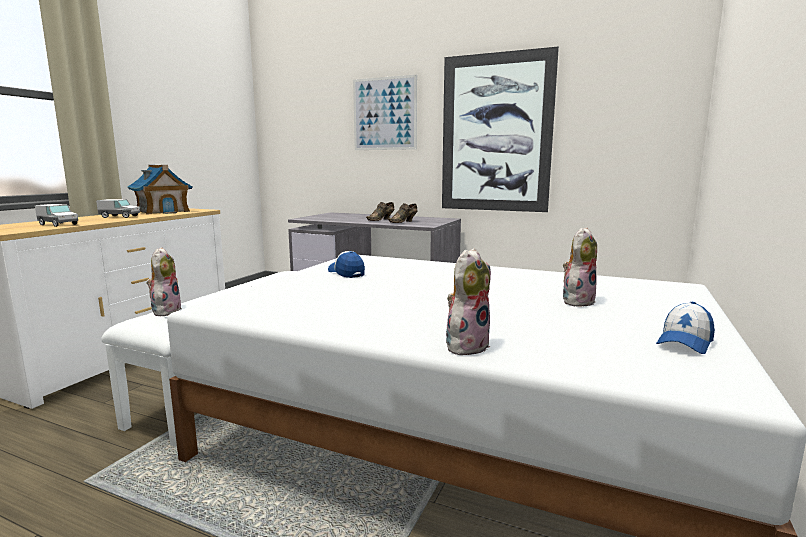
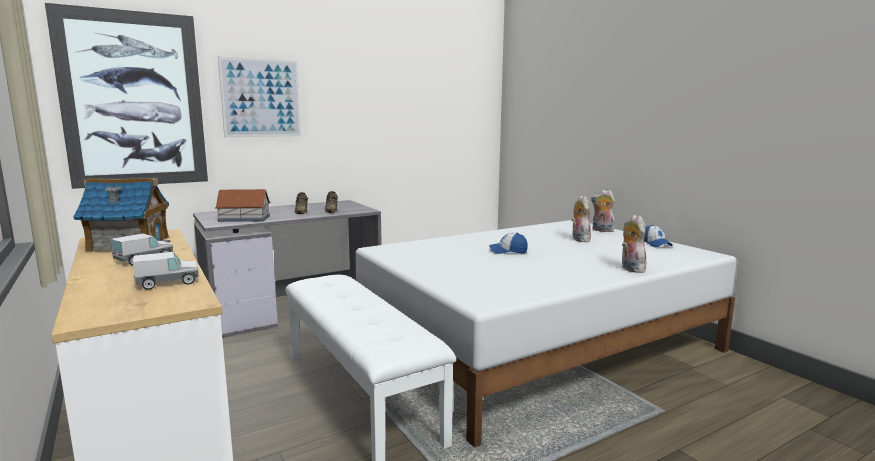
camera: 55 degrees left, 0 degrees up
(165, 311) = (368, 337): plush toy -> plush toy (601, 230)
(331, 218) = (244, 218): none -> toy house
(346, 273) = (433, 259): cap -> cap (508, 251)
(495, 134) = (374, 122): picture -> picture (134, 100)

